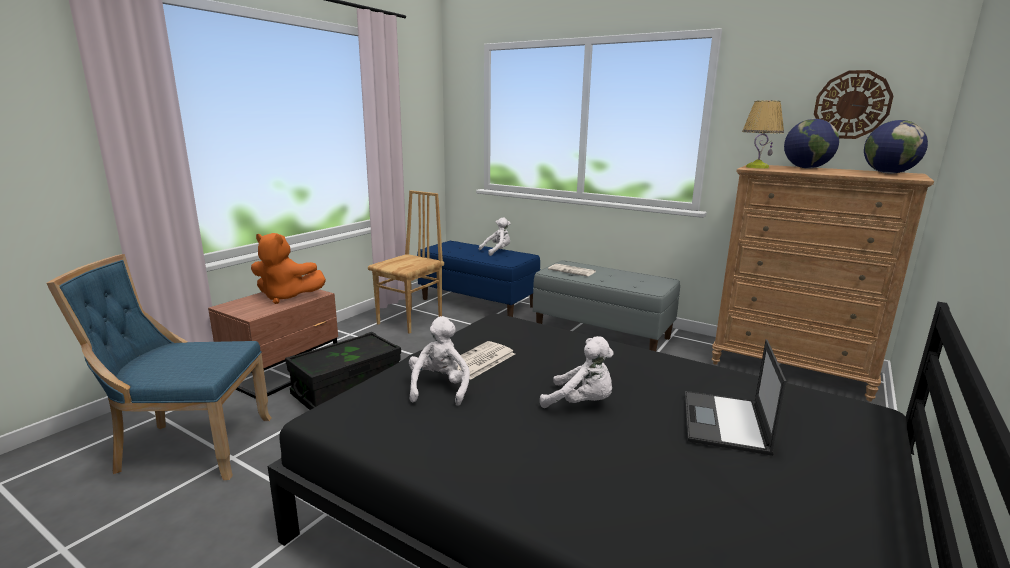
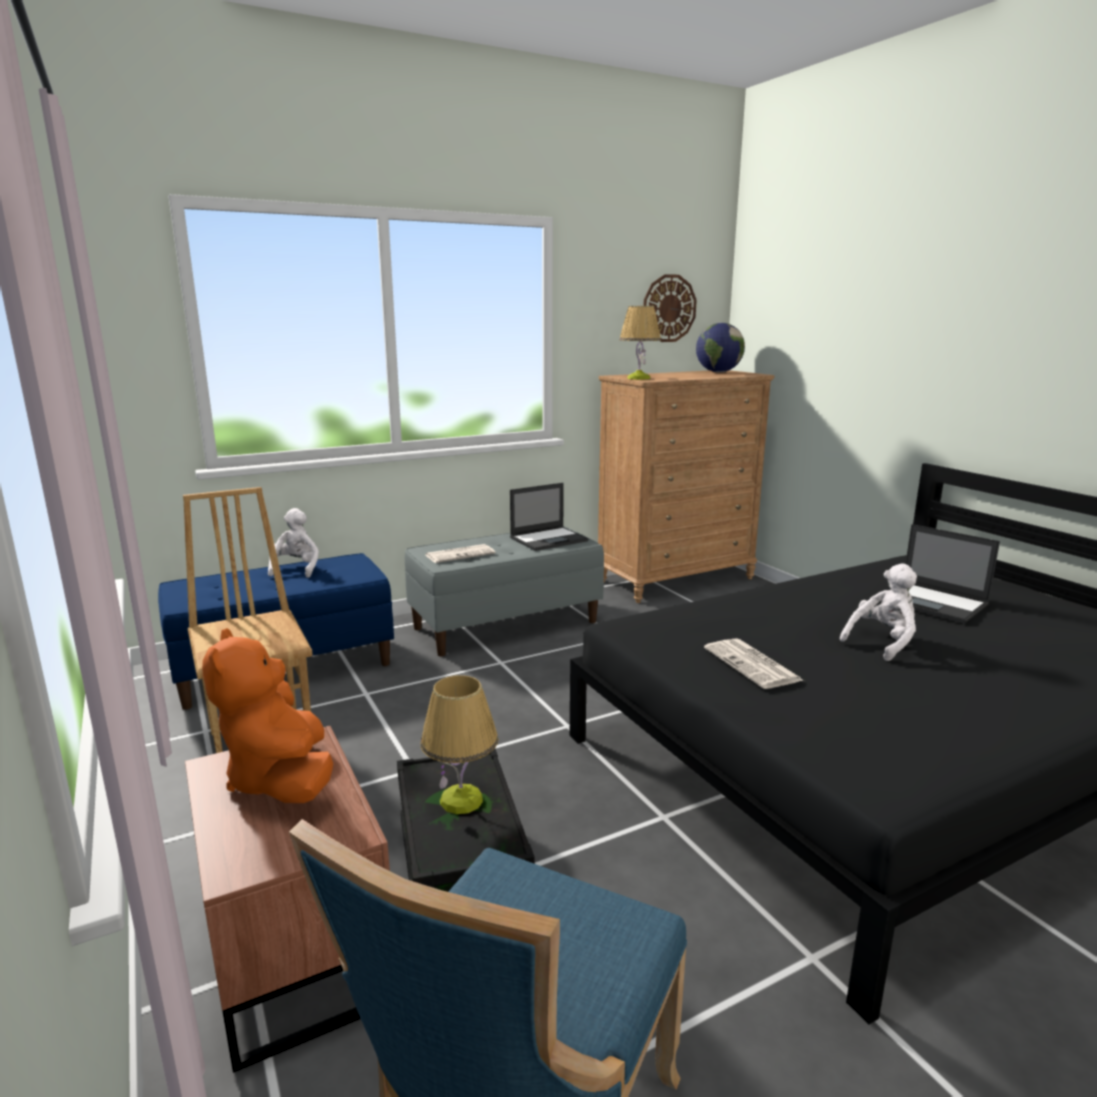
camera: 60 degrees left, 0 degrees up
(286, 297) = (281, 779): orange plush toy -> orange plush toy turned 120 degrees clockwise
(350, 353) = (462, 800): none -> table lamp
(439, 388) = (821, 702): white plush toy -> none
(642, 282) = (549, 539): none -> laptop
(806, 168) = (660, 374): globe -> none

